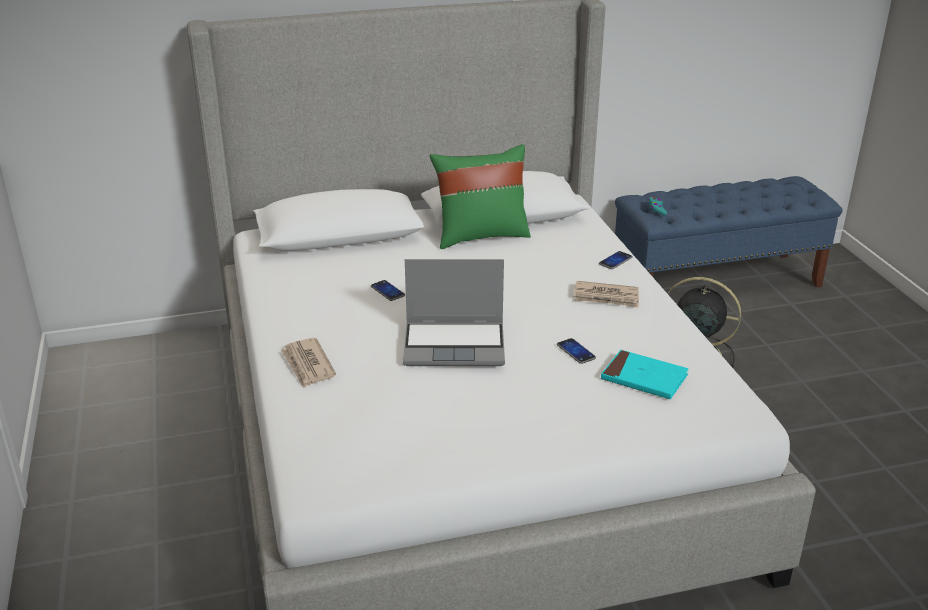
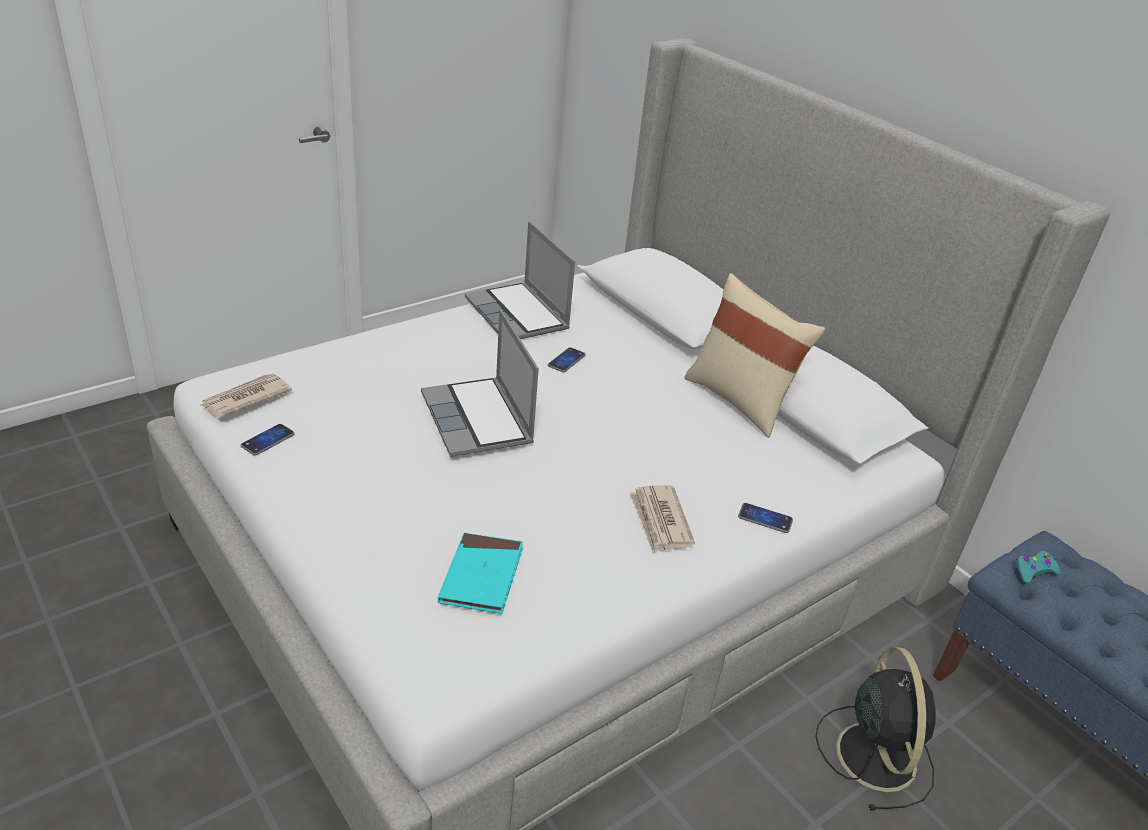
camera: 65 degrees right, 5 degrees up
(297, 299) = (518, 315): none -> laptop
(308, 365) = (404, 343): newspaper -> newspaper (245, 398)
(481, 236) = (740, 401): green pillow -> beige pillow
(576, 352) = (515, 511): phone -> phone (268, 440)

